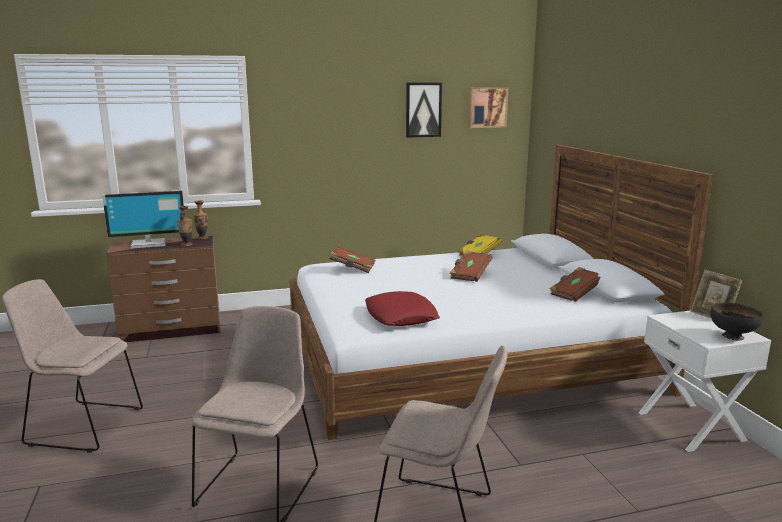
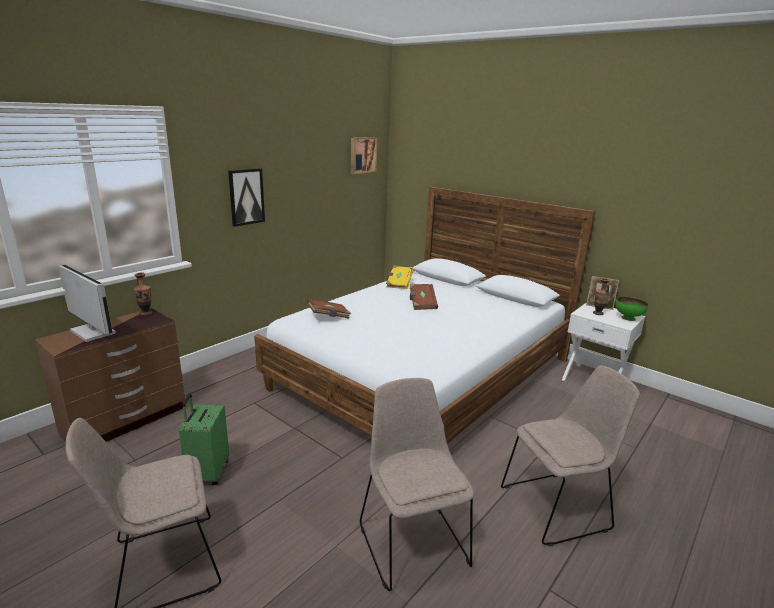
camera: 35 degrees left, 5 degrees up
(149, 243) = (91, 332): monitor -> monitor turned 90 degrees counterclockwise
(179, 380) = (208, 473): none -> green suitcase
(186, 245) = (142, 325): vase -> vase (598, 313)
(401, 316) = (434, 354): red pillow -> none
(423, 110) = (319, 159): picture -> picture (246, 196)
(575, 294) = (507, 305): brown book -> none
(732, 336) = (628, 318): black bowl -> green bowl

